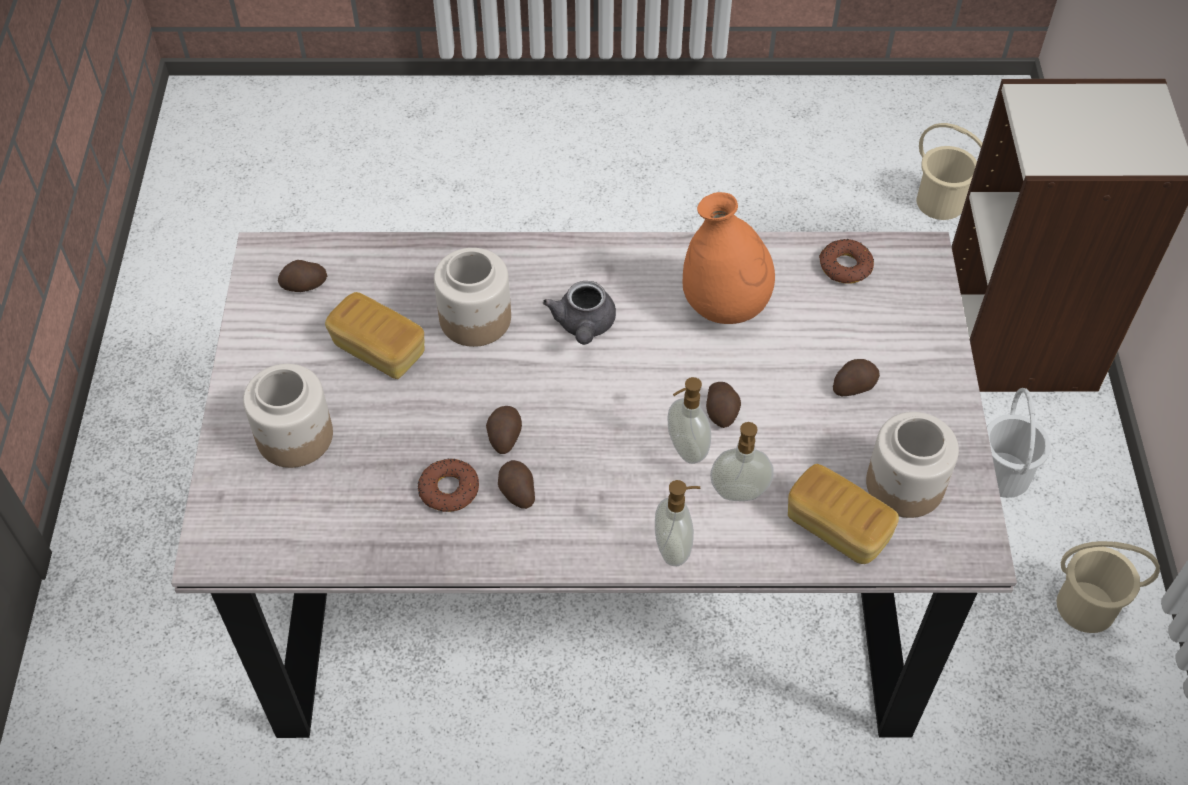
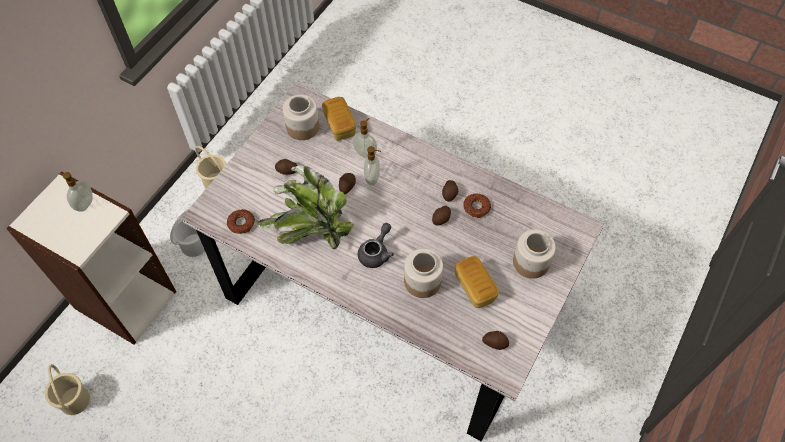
camera: 150 degrees left, 5 degrees up
(674, 548) = (404, 145): soap dispenser -> soap dispenser (84, 204)
(724, 308) = (309, 230): orange vase -> potted plant

